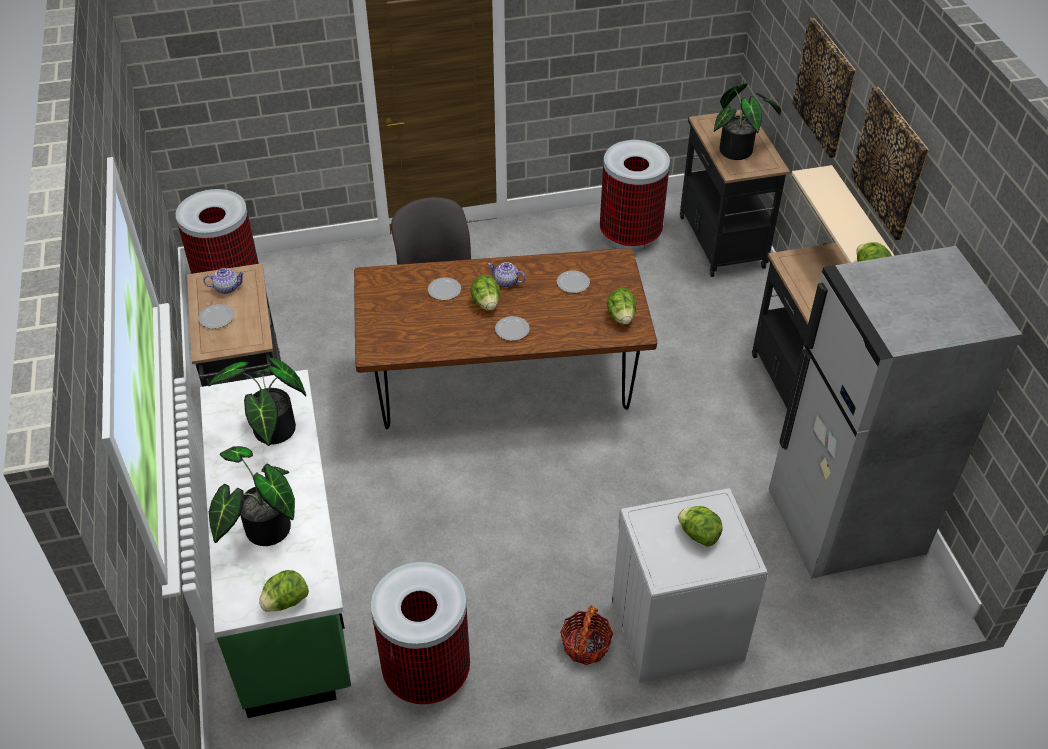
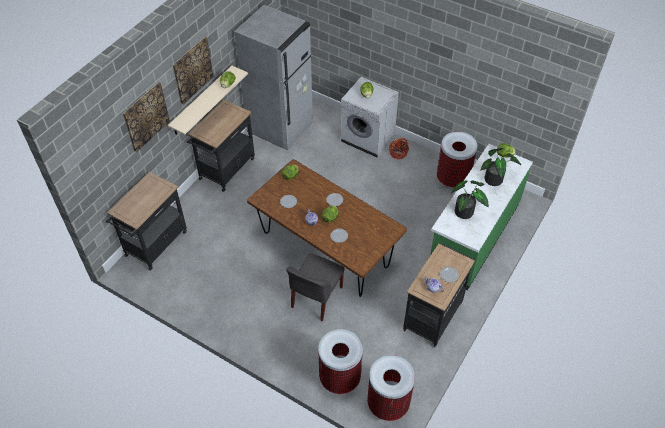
camera: 135 degrees left, 5 degrees up
(630, 235) = (183, 279): trash can -> trash can (339, 378)
(740, 151) = (149, 194): potted plant -> none

